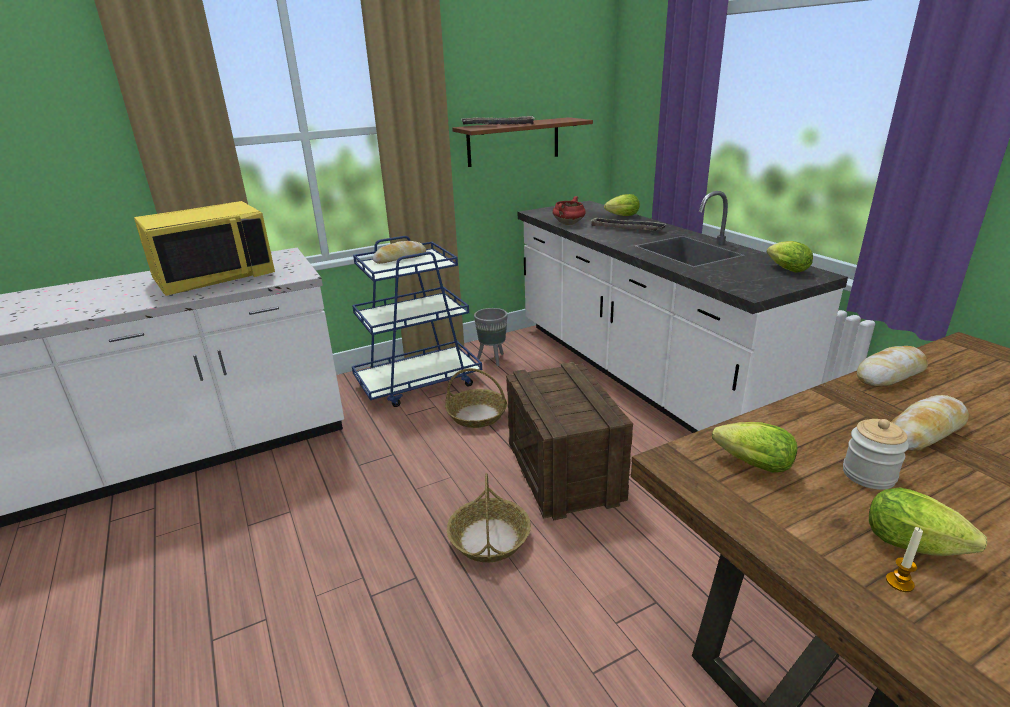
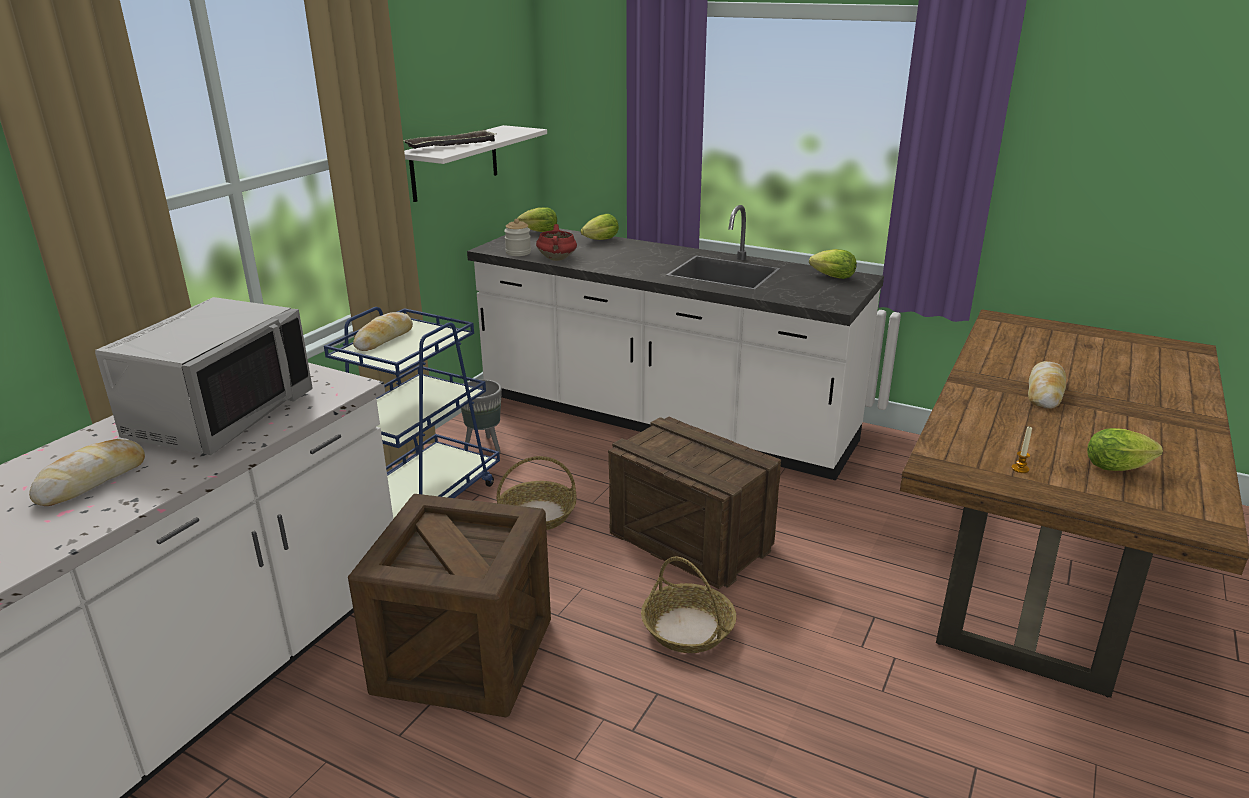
camera: 35 degrees left, 0 degrees up
(214, 277) = (220, 415): yellow microwave -> grey microwave
(333, 492) = (464, 656): none -> crate
(513, 142) = (455, 163): brown shelf -> white shelf
(626, 228) = (628, 255): tray -> none
(748, 463) = (979, 449): lettuce -> lettuce (537, 232)
(868, 475) = (1050, 432): jar -> jar (518, 253)
(890, 374) = (981, 355): bread -> bread (92, 481)
(899, 582) = (1134, 491): candle -> candle (1020, 469)

